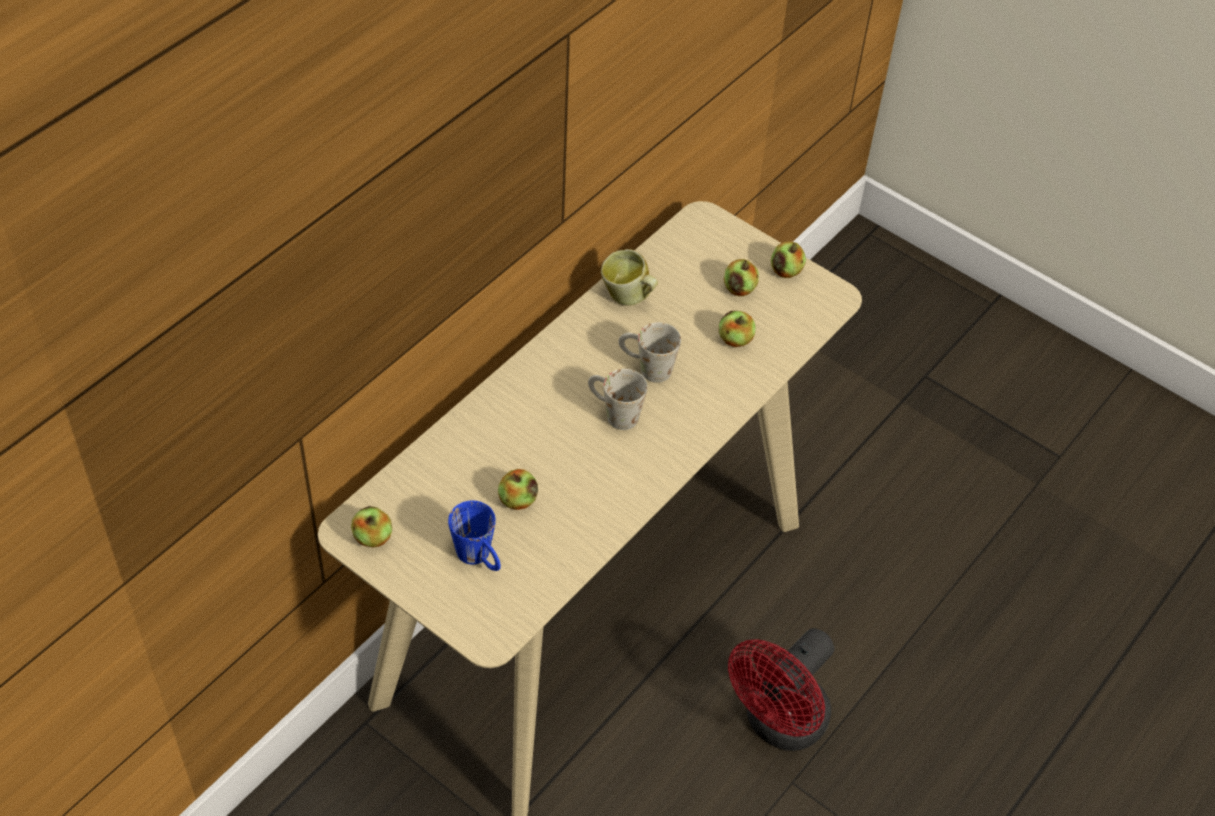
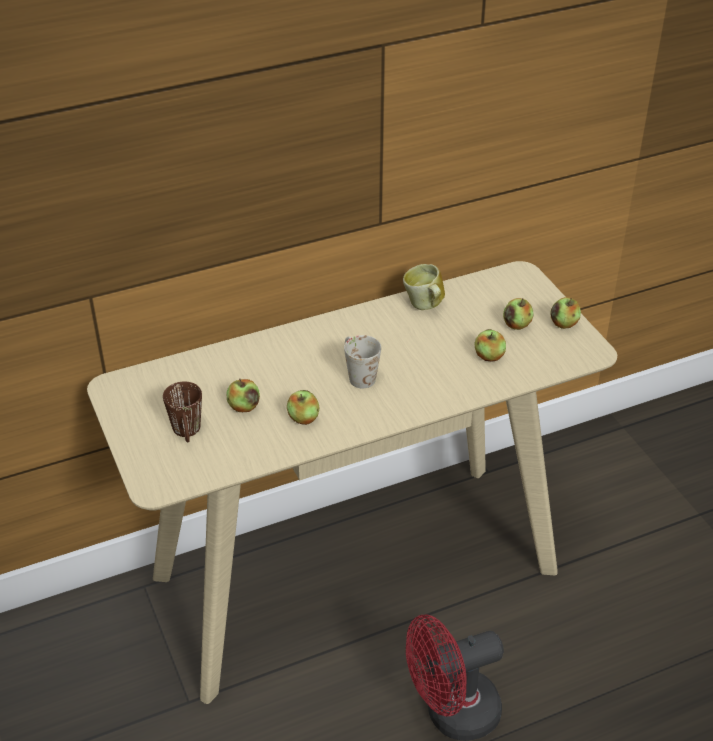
camera: 30 degrees right, 10 degrees down
(372, 537) = (124, 395): apple -> apple (303, 418)
(480, 558) = (187, 434): blue mug -> brown mug
(646, 368) = (404, 353): white mug -> none

